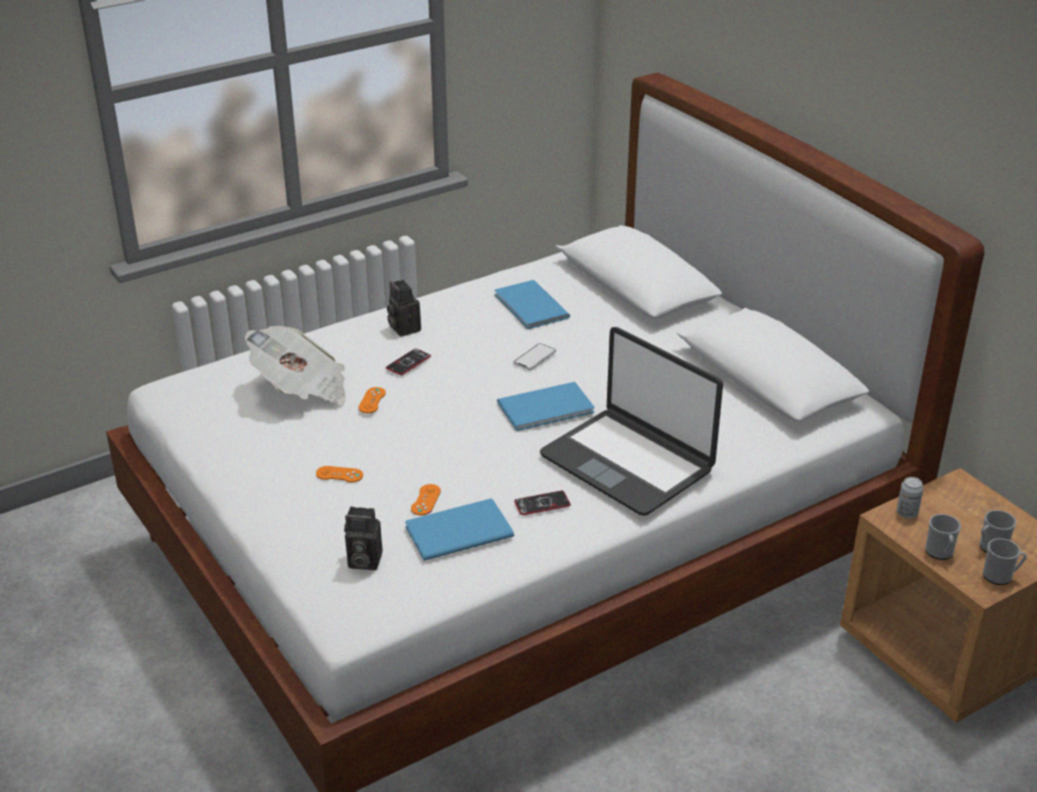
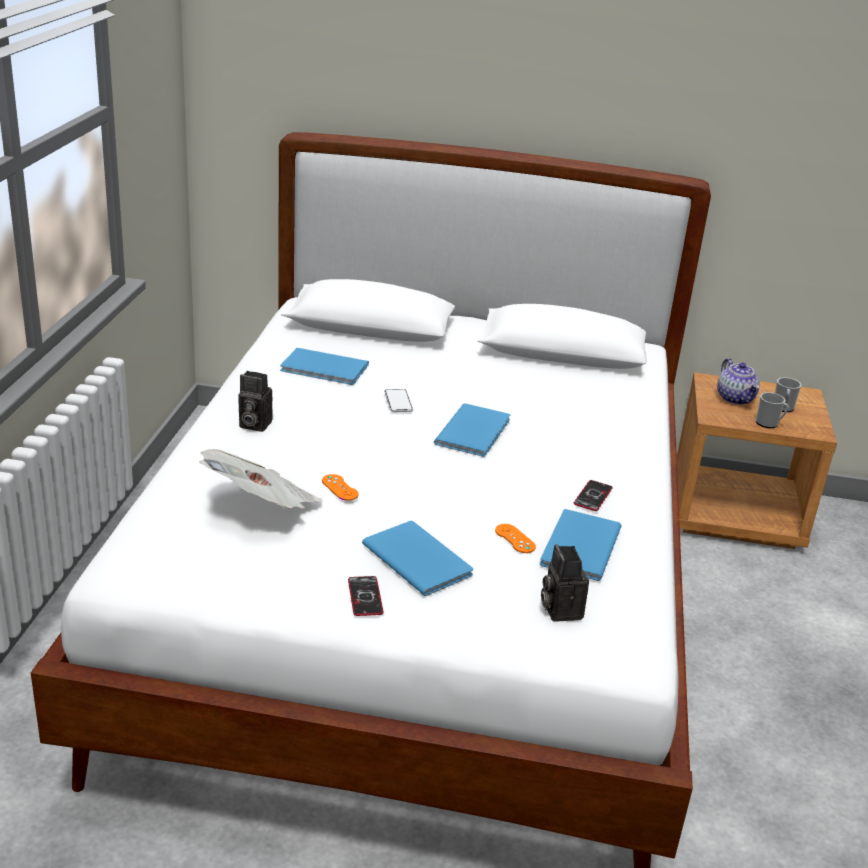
camera: 50 degrees left, 5 degrees down
(339, 474) = (417, 557): orange game controller -> blue book
(362, 561) = (559, 609): camera -> camera turned 120 degrees clockwise
(408, 363) = (311, 447): phone -> phone (365, 597)
(628, 462) = (589, 441): laptop -> none
(907, 513) = (717, 410): can -> none
(953, 513) = (736, 398): none -> teapot
(1000, 576) = (813, 421): mug -> none

